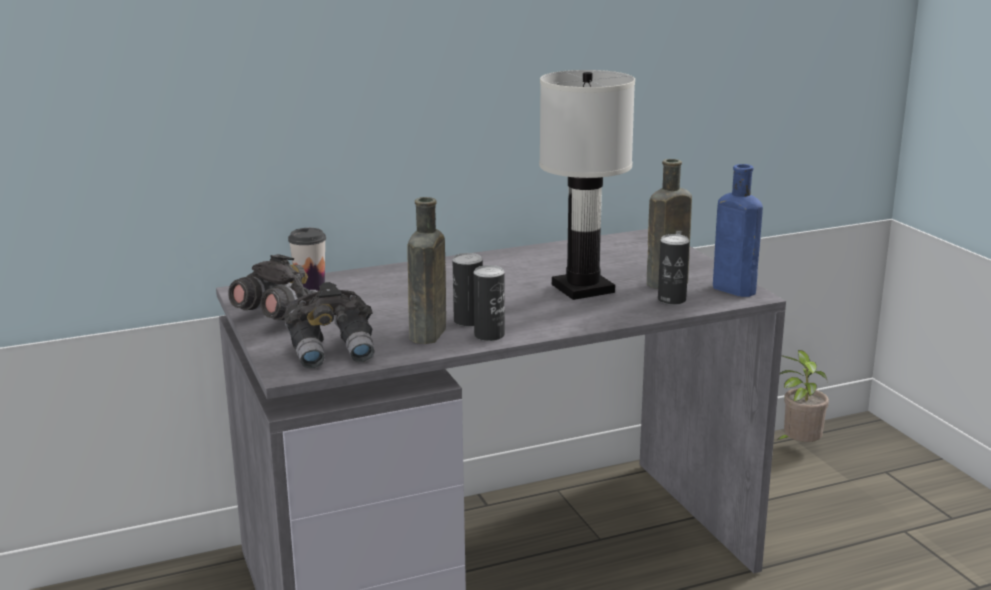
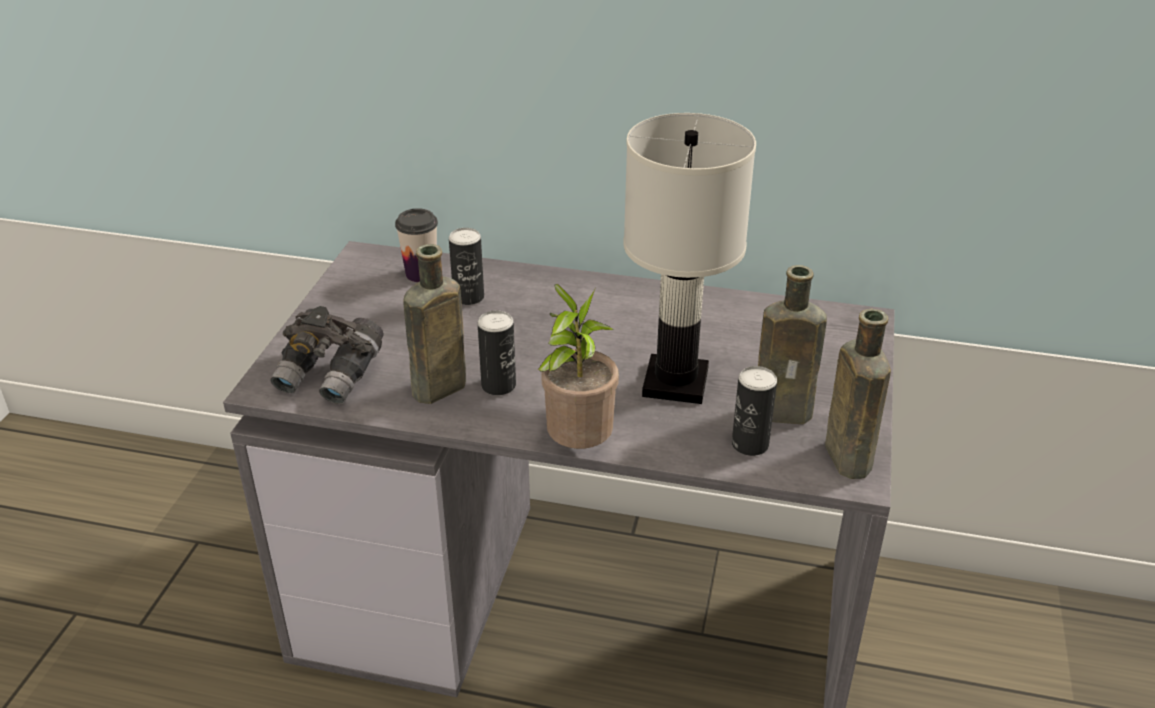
camera: 35 degrees right, 15 degrees up
(280, 317) = (347, 307): grey binoculars -> none
(489, 335) = (491, 417): can -> can (468, 297)
(731, 288) = (846, 455): blue bottle -> brown bottle
(798, 446) = (1055, 621): potted plant -> potted plant (578, 446)

